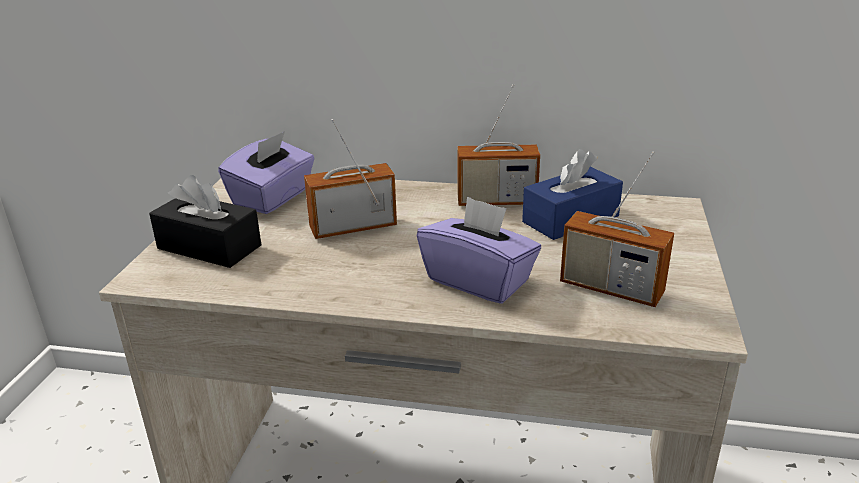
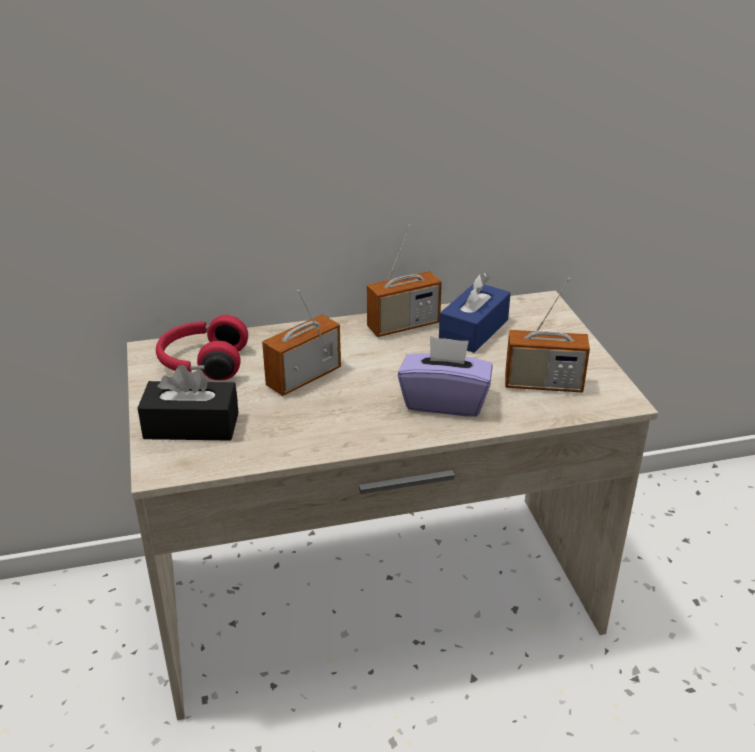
camera: 25 degrees left, 5 degrees up
(273, 198) = (202, 364): purple tissue box -> red headphones

